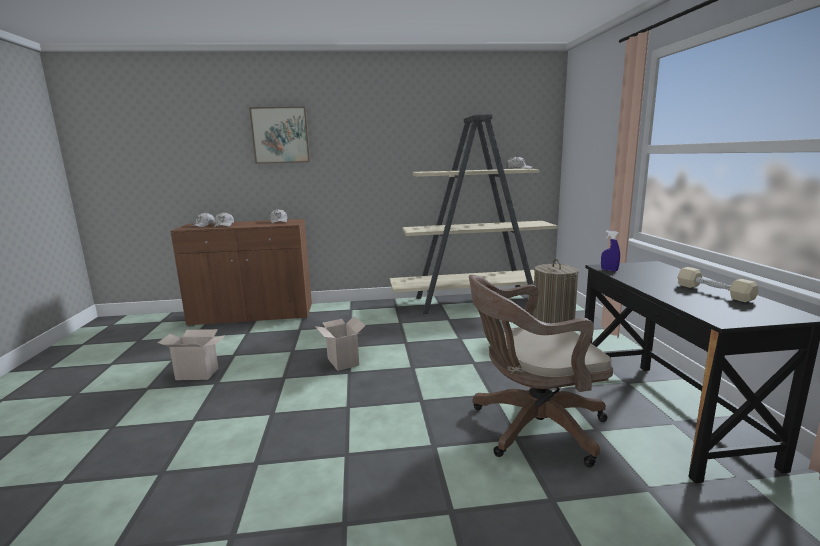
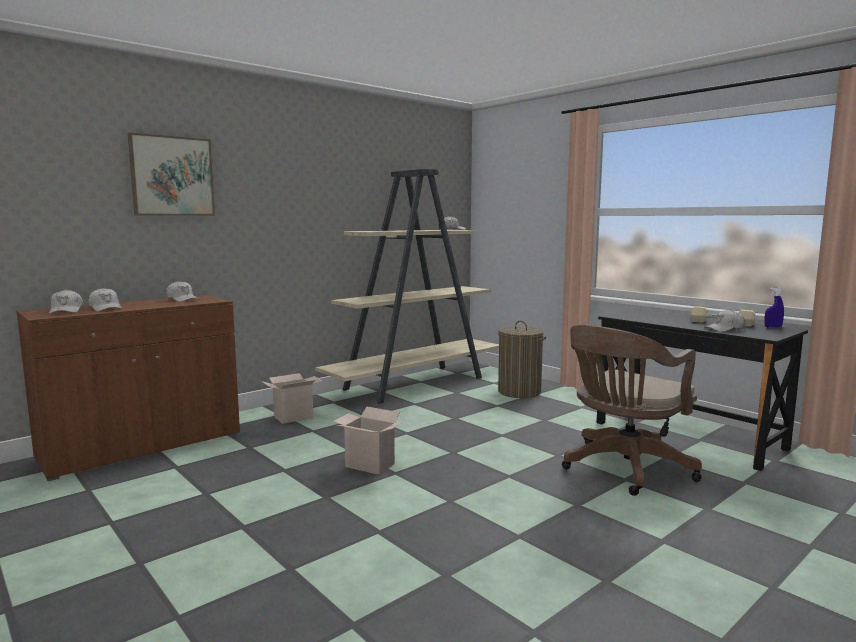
camera: 35 degrees left, 5 degrees down
(199, 373) = (193, 525): cardboard box -> cardboard box (294, 417)
(609, 270) = (625, 318): blue spray bottle -> blue spray bottle (773, 327)
(694, 301) = (725, 329): none -> white cap

